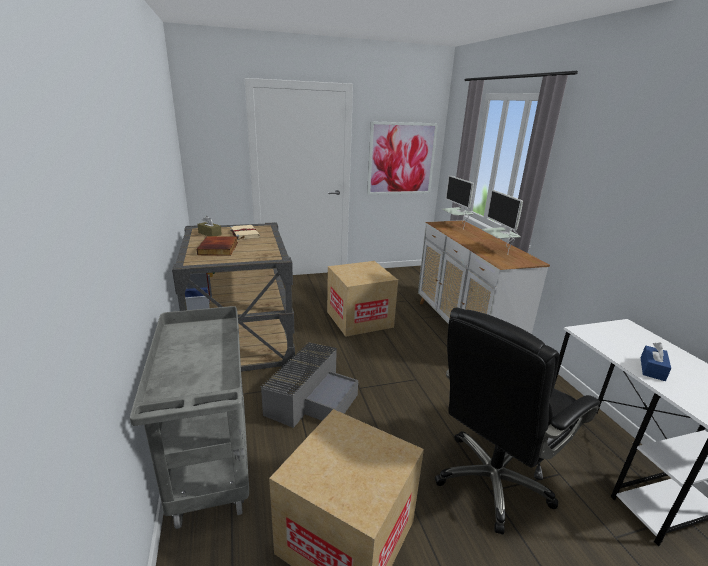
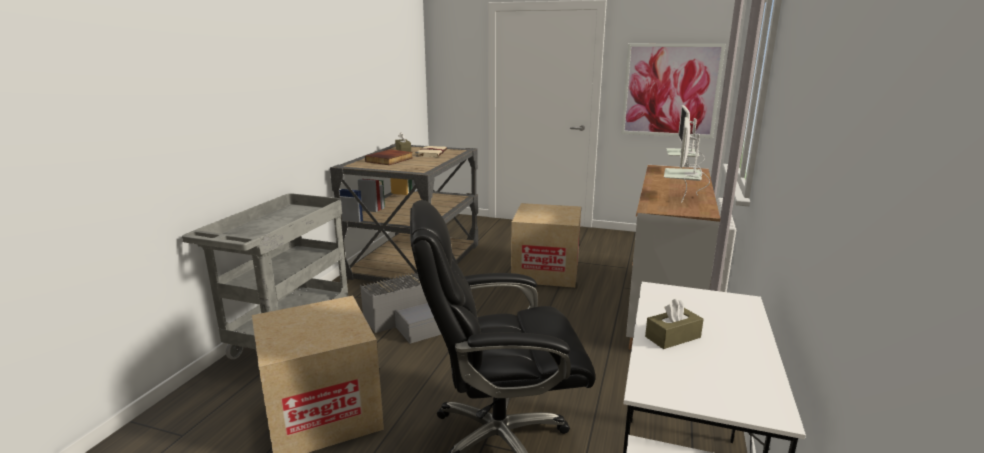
camera: 35 degrees right, 5 degrees down
(652, 369) = (672, 337): blue tissue box -> brown tissue box

